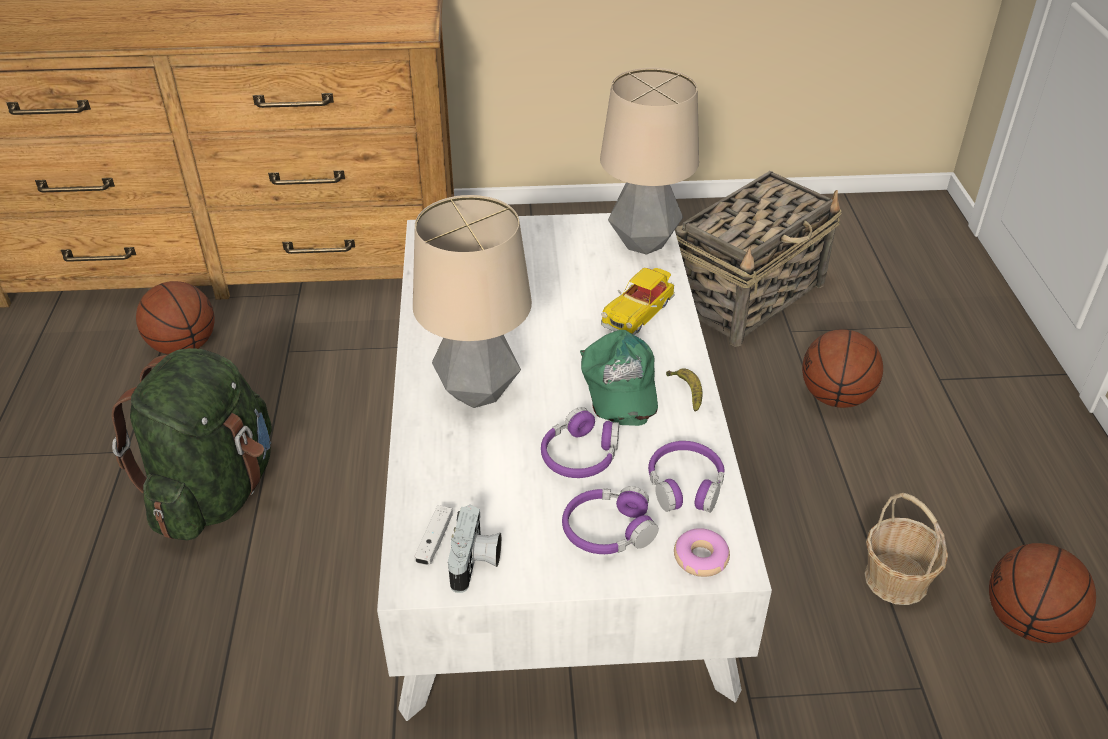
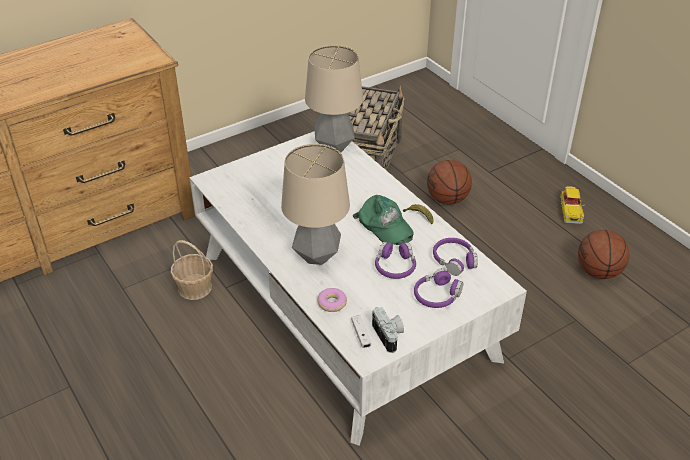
camera: 30 degrees left, 0 degrees up
(183, 346) = (49, 311): basketball -> none
(215, 491) = (150, 384): green backpack -> none
(639, 312) = (362, 184): toy car -> toy car (570, 210)
(700, 558) = (487, 290): donut -> donut (332, 303)
(896, 580) = (534, 277): basket -> basket (195, 288)

